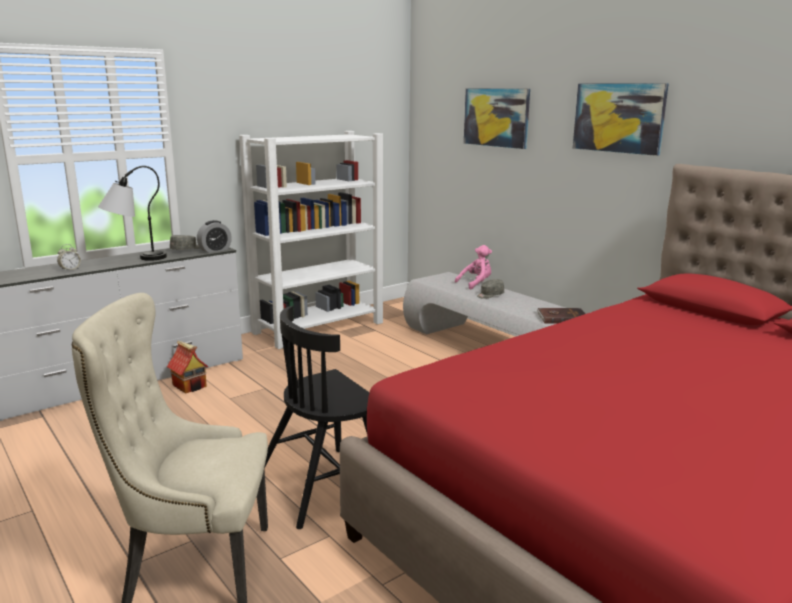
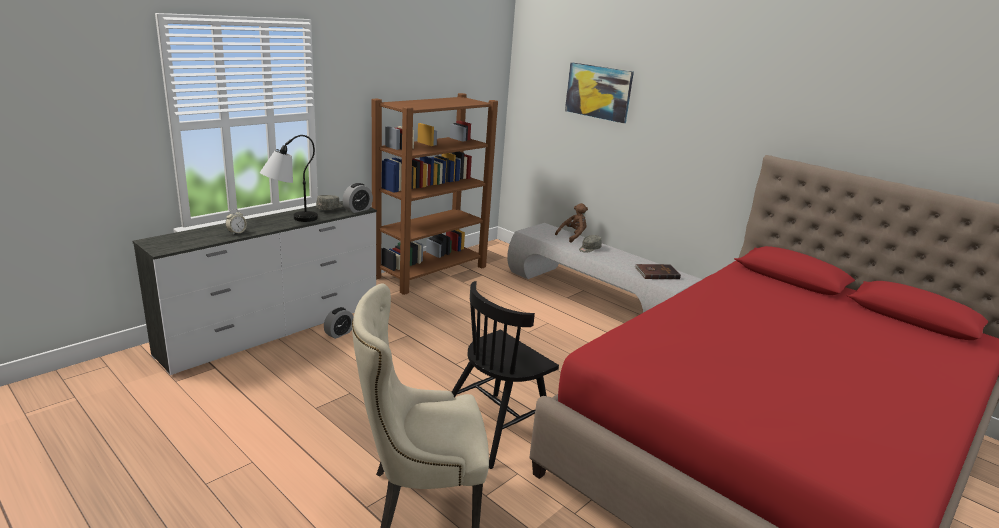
camera: 10 degrees left, 5 degrees up
(190, 385) = (339, 333): toy house -> alarm clock
(318, 328) = (431, 272): white bookcase -> brown bookcase
(476, 284) = (573, 236): pink plush toy -> brown plush toy
(618, 118) = (714, 108): picture -> none

